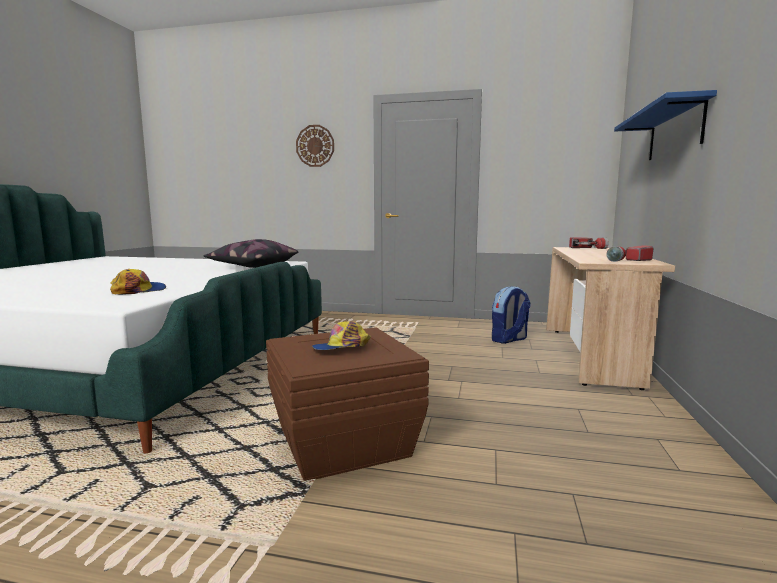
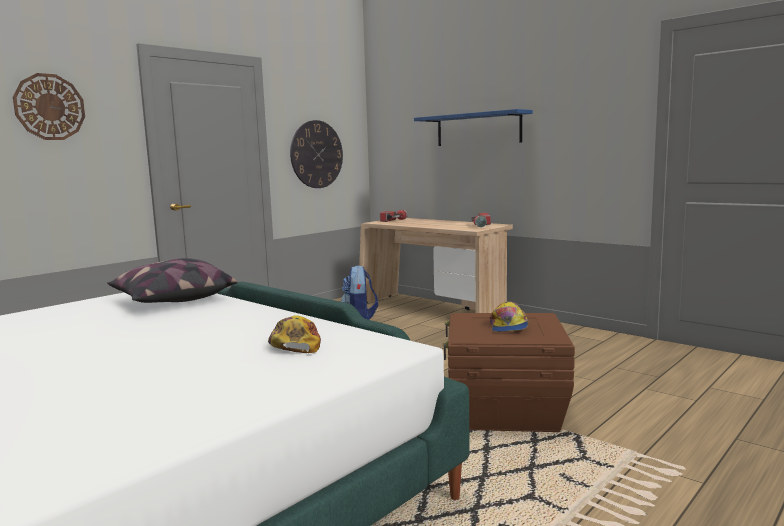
camera: 60 degrees left, 0 degrees up
(538, 176) = (316, 154): none -> wall clock

